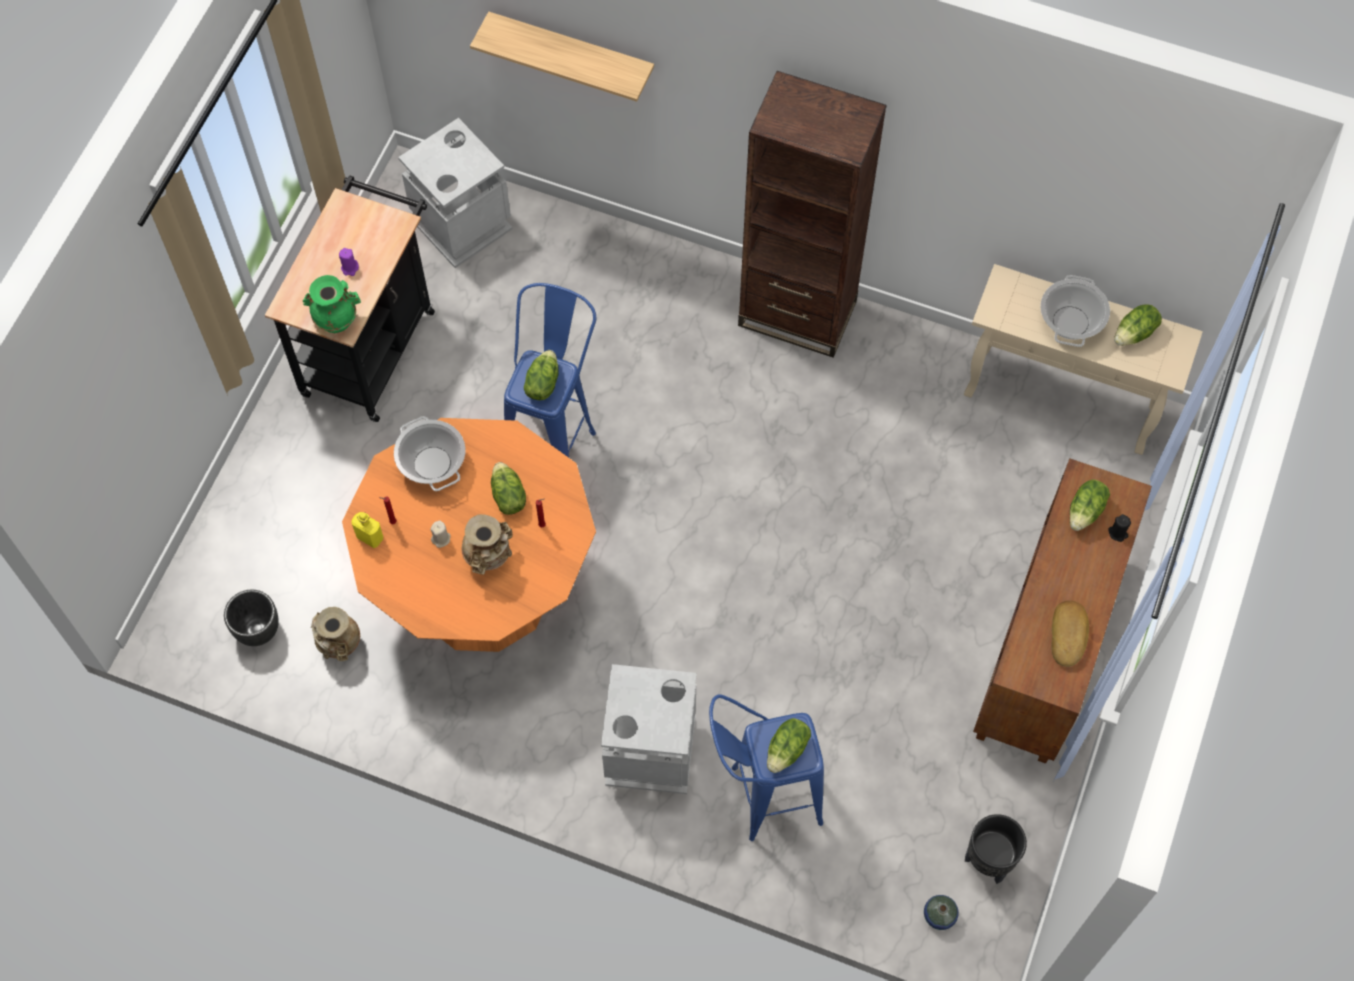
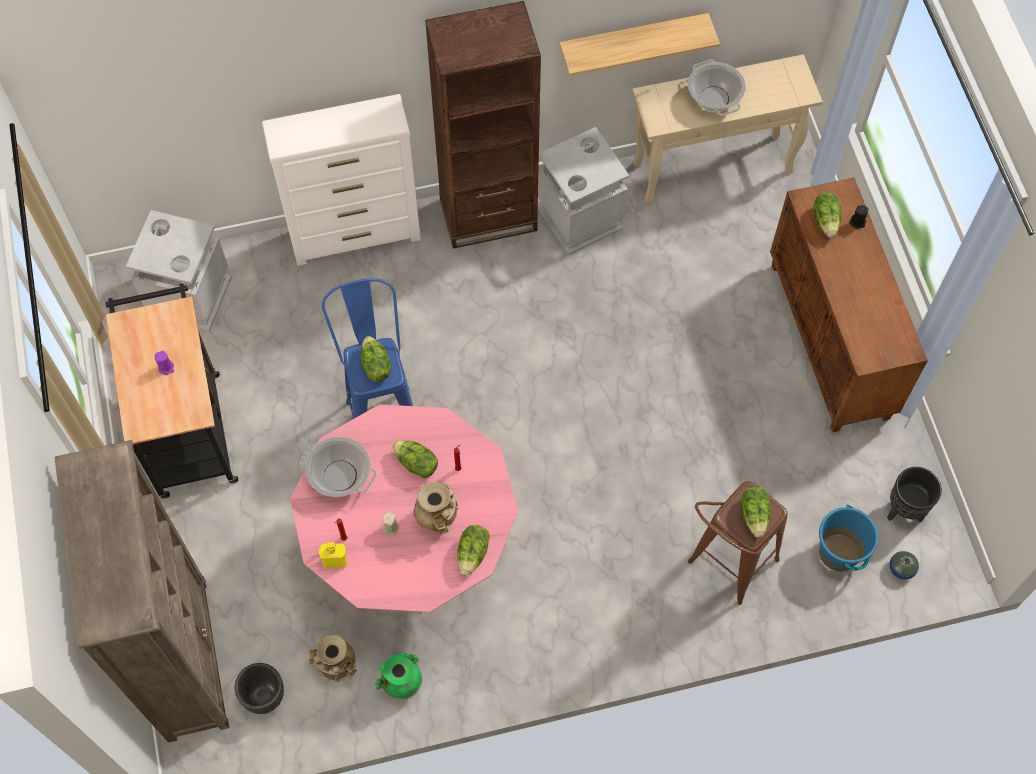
camera: 35 degrees left, 0 degrees up
(219, 552) = (187, 658): none -> brown bookcase
(336, 321) = (186, 413): green vase -> green vase (401, 683)
(482, 589) = (412, 553): orange dining table -> pink dining table
(571, 52) = (237, 99): shelf -> shelf (632, 40)
(651, 750) = (623, 588): grey trash can -> grey trash can (580, 217)
(656, 258) = (356, 235): none -> white dresser
(761, 799) = (724, 571): blue stool -> brown stool
(888, 858) = (839, 553): none -> blue bucket
(1069, 635) = (880, 311): bread -> none
(1135, 333) = (762, 81): lettuce -> lettuce (473, 553)

